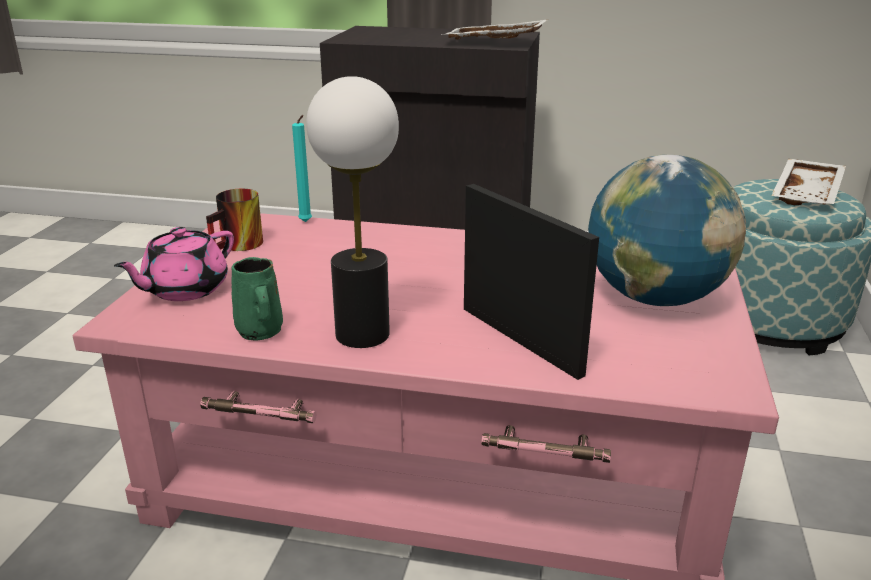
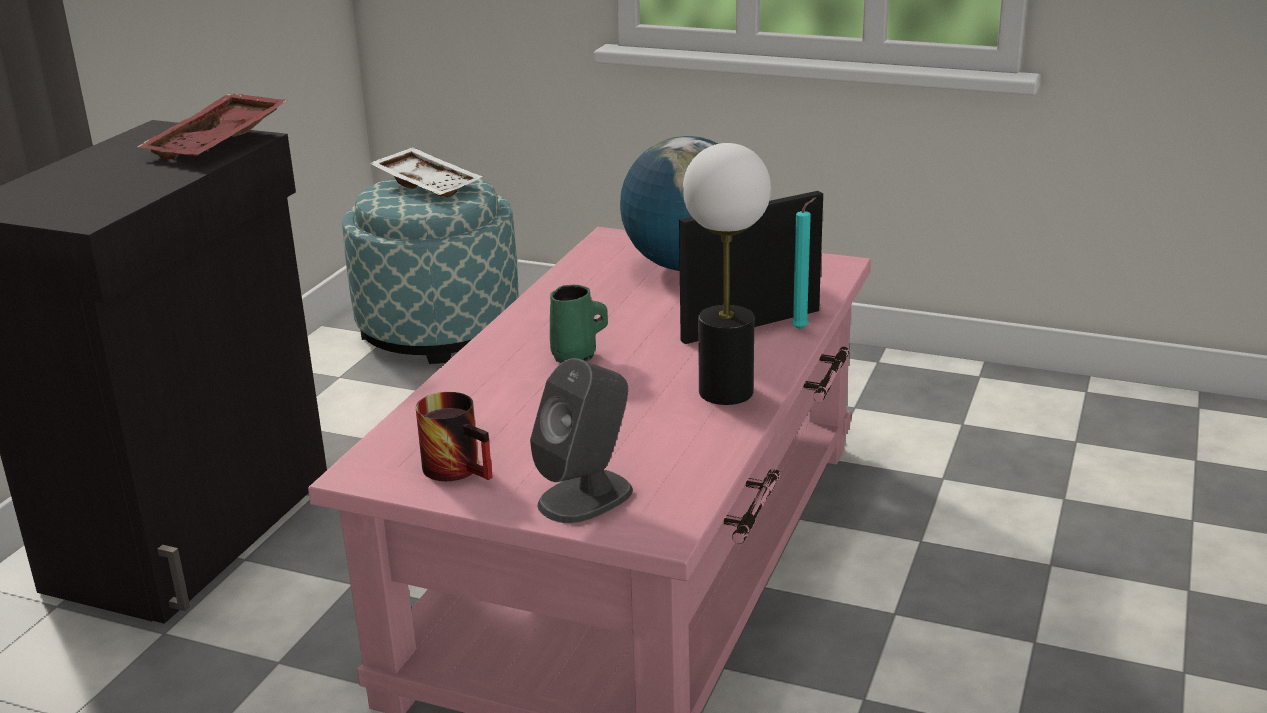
camera: 80 degrees left, 0 degrees up
(184, 289) = (586, 496): pink teapot -> grey speaker
(260, 332) = (710, 444): green mug -> green mug (576, 356)
(306, 222) = (401, 424): turquoise candle -> turquoise candle (802, 329)
(494, 43) = (219, 143): white tray -> red tray

